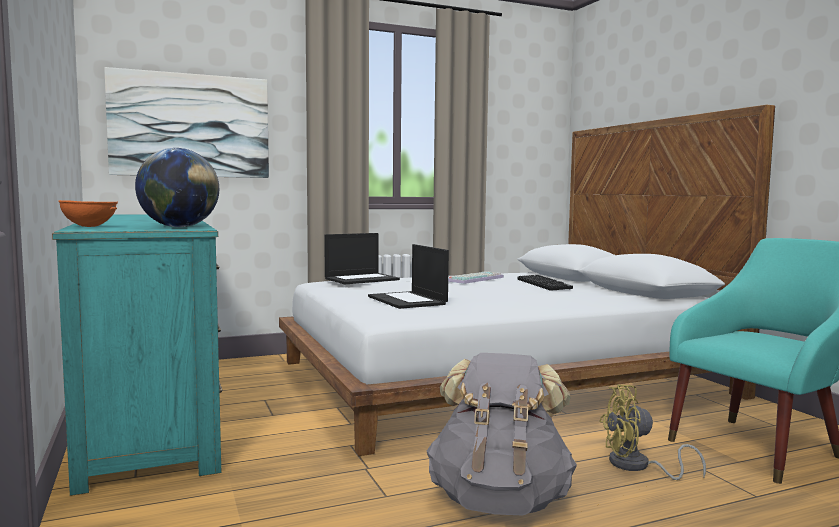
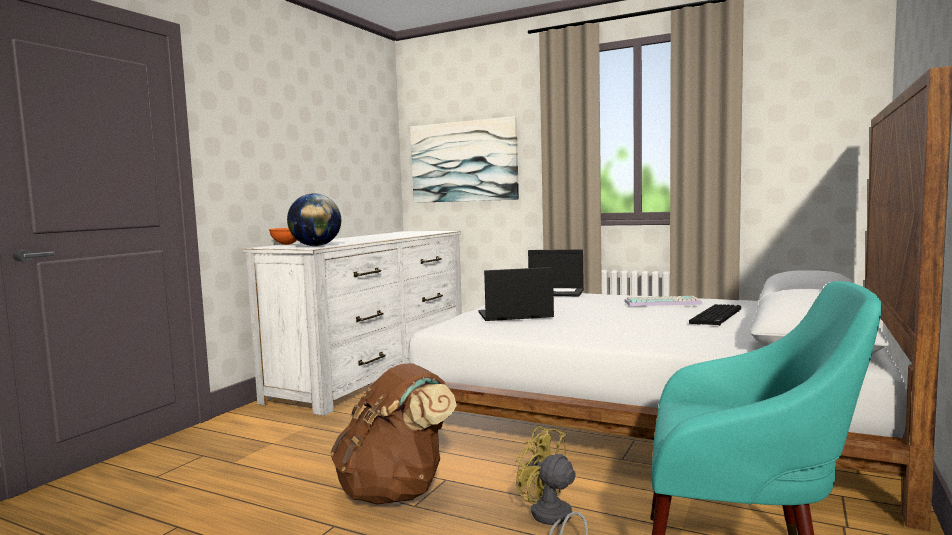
camera: 50 degrees right, 0 degrees up
(150, 412) = (375, 372): turquoise dresser -> white dresser
(408, 300) = (514, 315): laptop -> laptop turned 60 degrees clockwise
(499, 500) = (396, 492): grey backpack -> brown backpack

